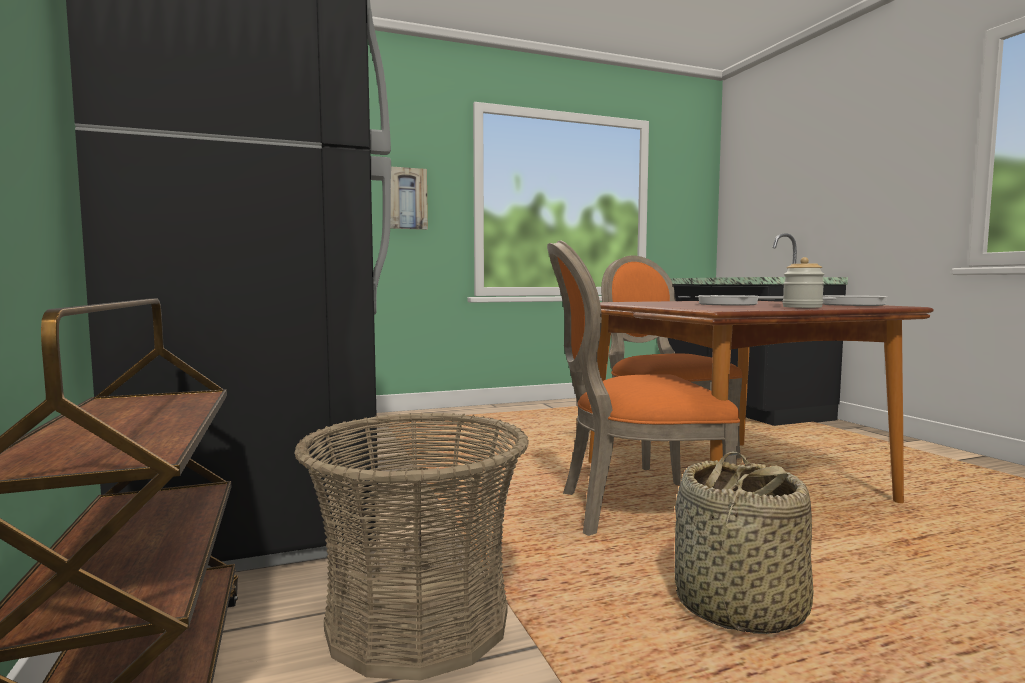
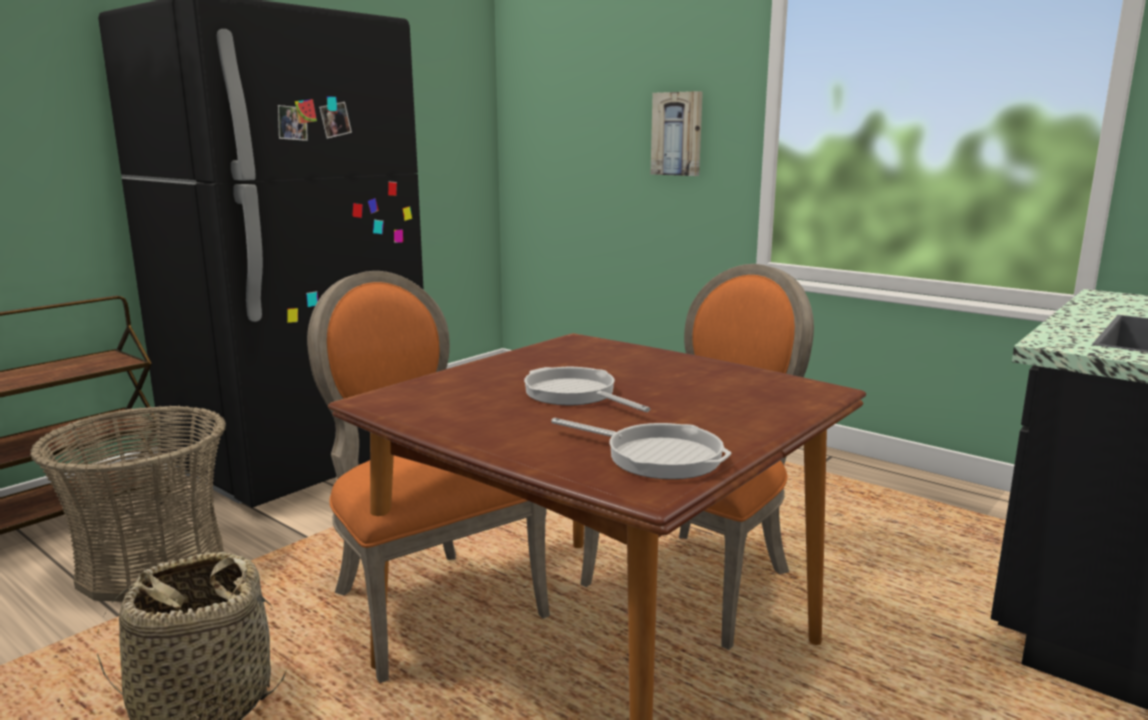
camera: 60 degrees right, 10 degrees up
(802, 307) = (495, 431): jar -> none

